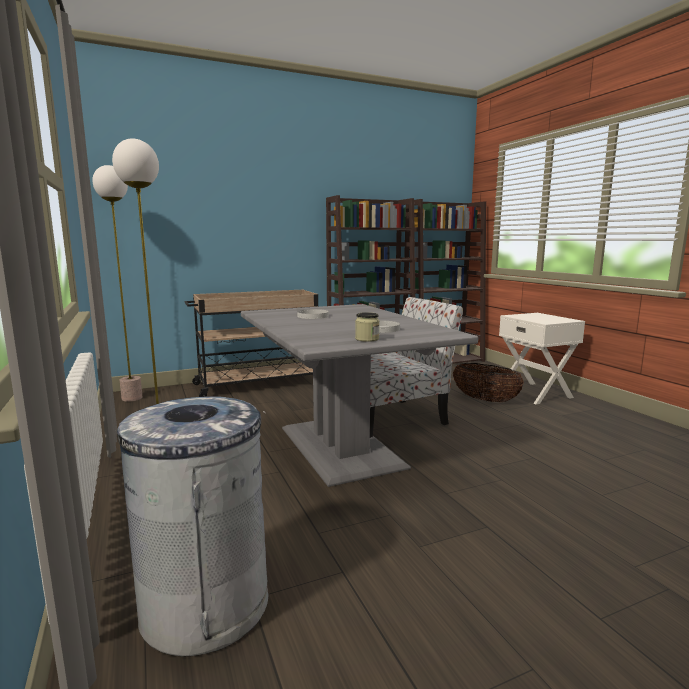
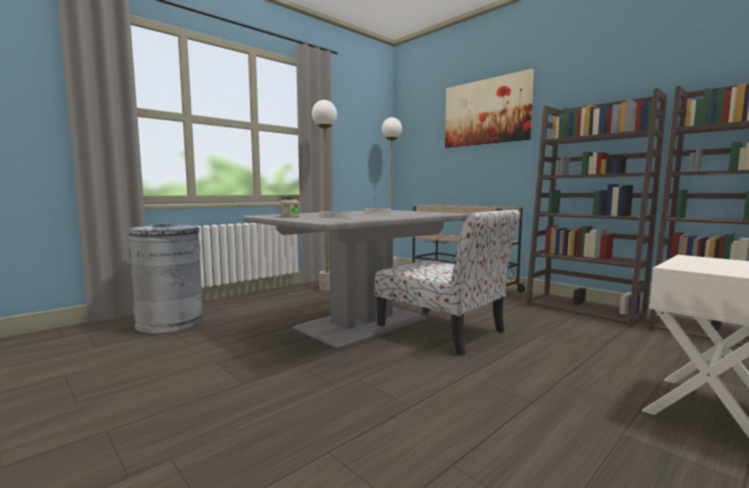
camera: 70 degrees right, 5 degrees down
(246, 184) = (486, 112): none -> picture
(485, 400) = (588, 372): basket -> none

